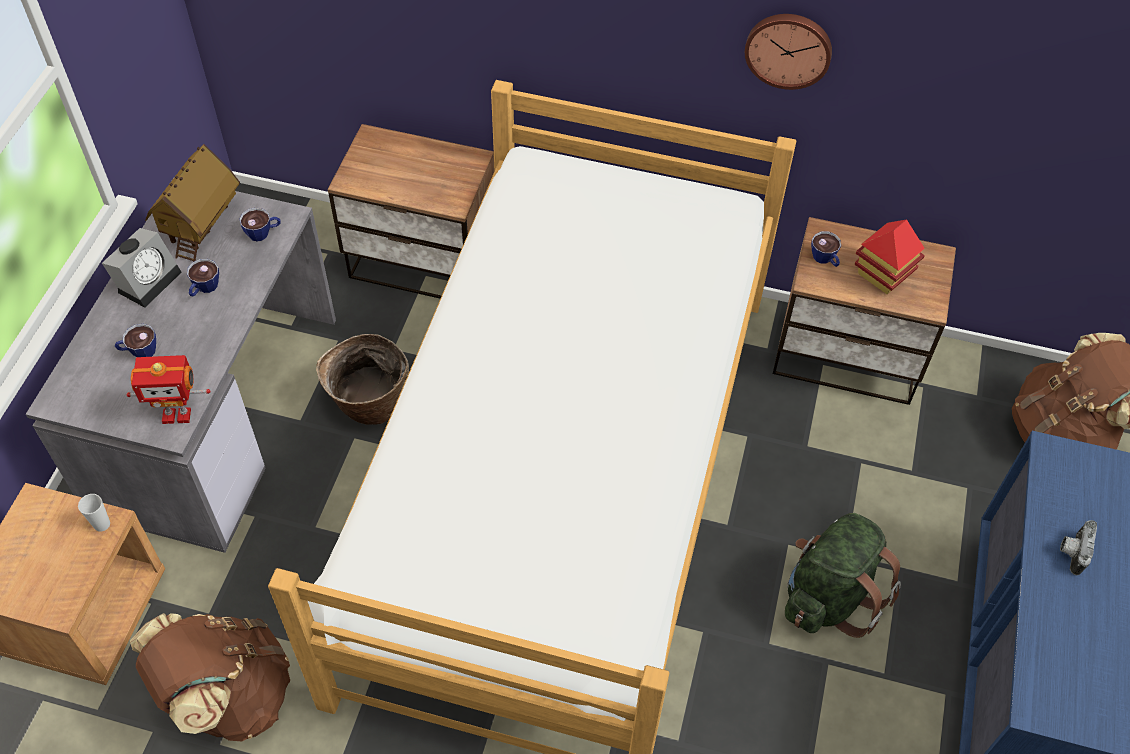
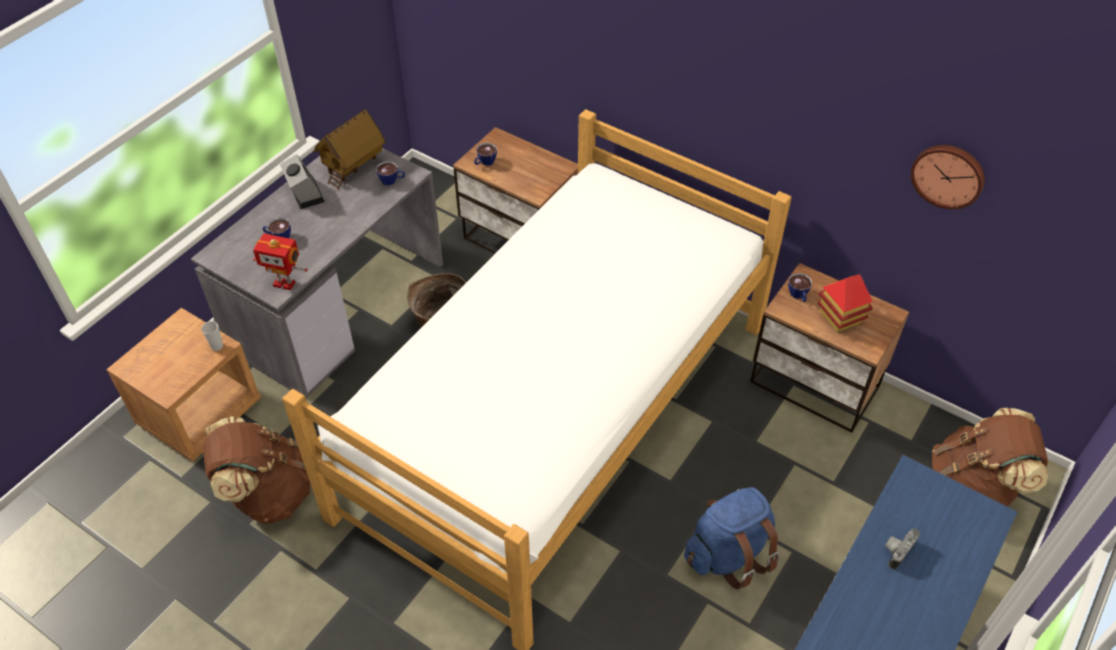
camera: 20 degrees right, 5 degrees down
(148, 279) = (304, 193): alarm clock -> alarm clock turned 75 degrees counterclockwise
(204, 289) = (337, 207): cup -> cup (484, 163)
(788, 49) = (790, 122): wall clock -> wall clock (948, 175)
(829, 596) = (728, 554): green backpack -> blue backpack

